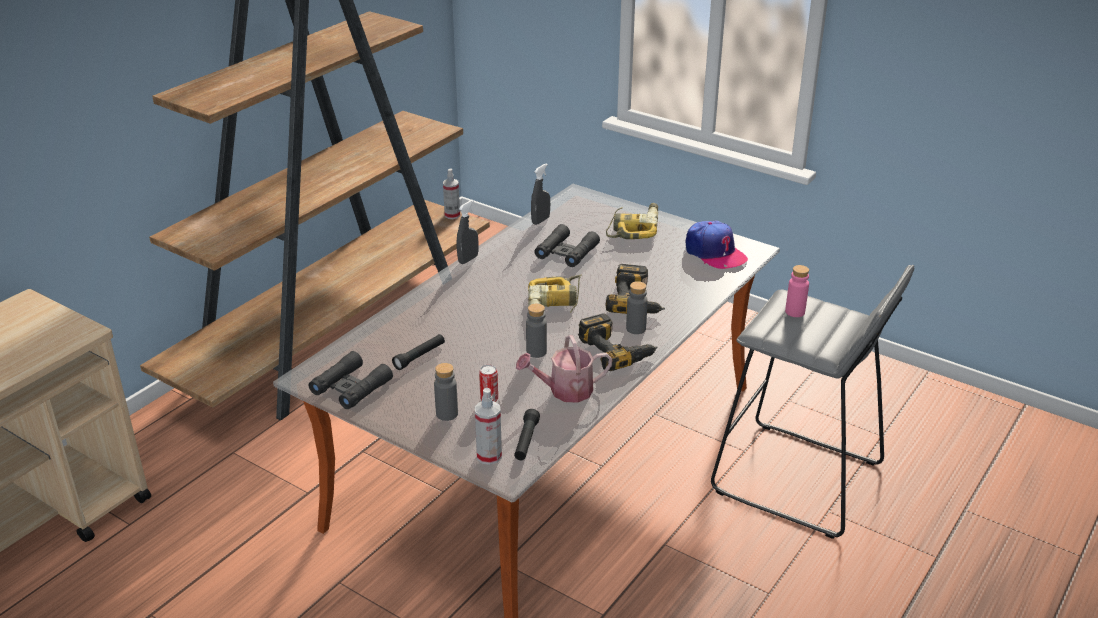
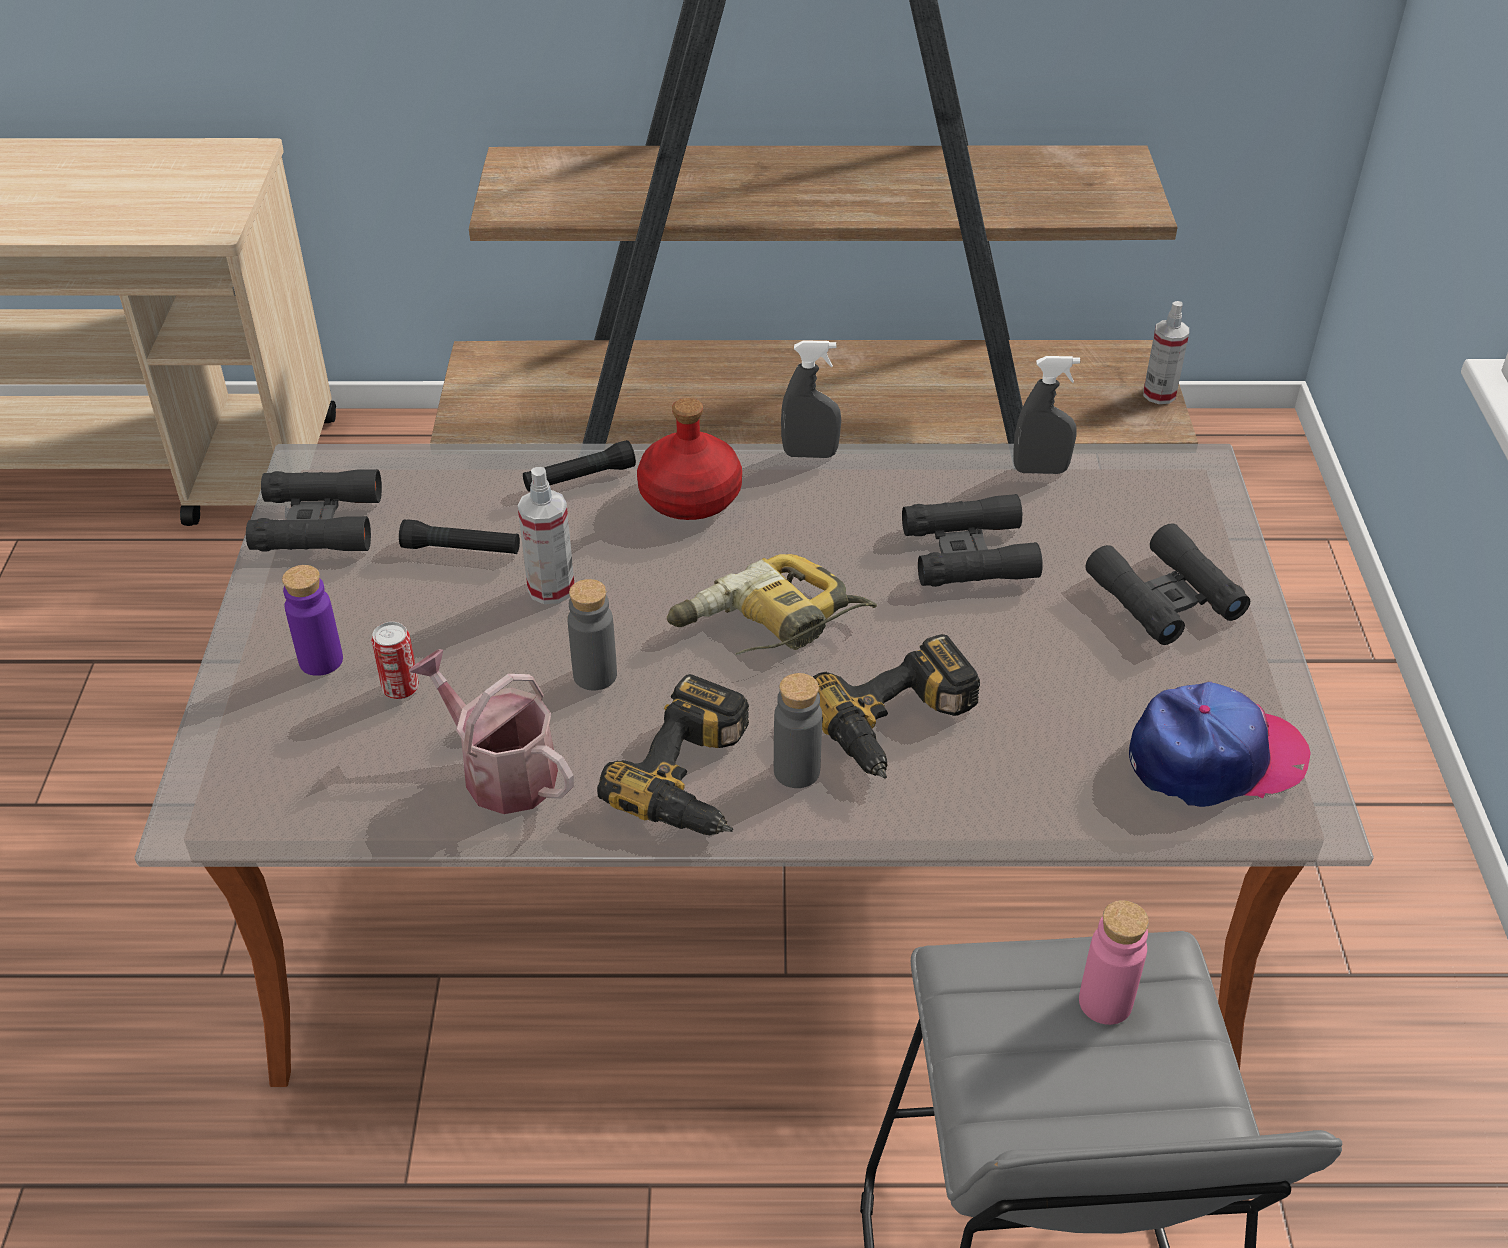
camera: 55 degrees right, 10 degrees up
(447, 414) = (321, 660): grey bottle -> purple bottle
(458, 294) = (689, 498): none -> red bottle
(489, 456) = (234, 769): spray bottle -> spray bottle (551, 588)
(526, 441) = (309, 795): black flashlight -> black flashlight (579, 478)
(633, 228) = (1164, 597): power drill -> black binoculars
(714, 253) = (1215, 758): cap -> cap turned 120 degrees counterclockwise

